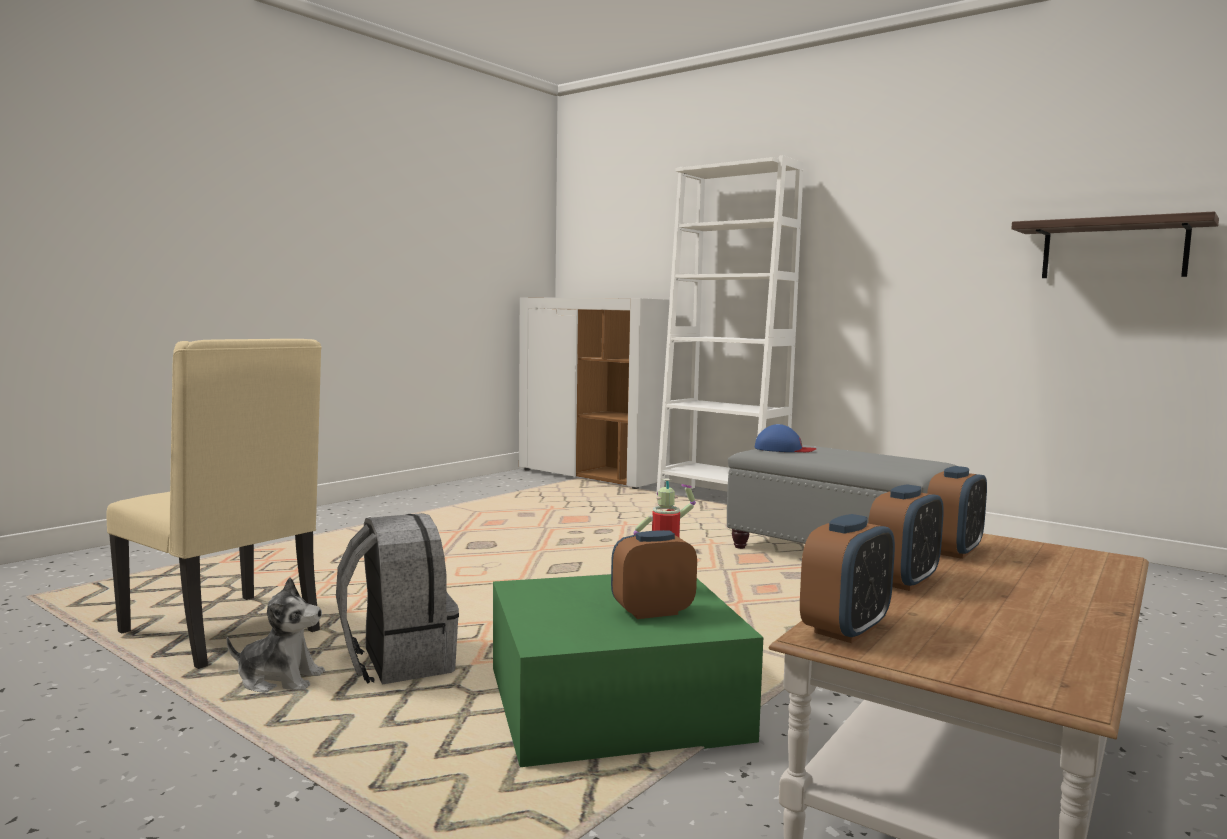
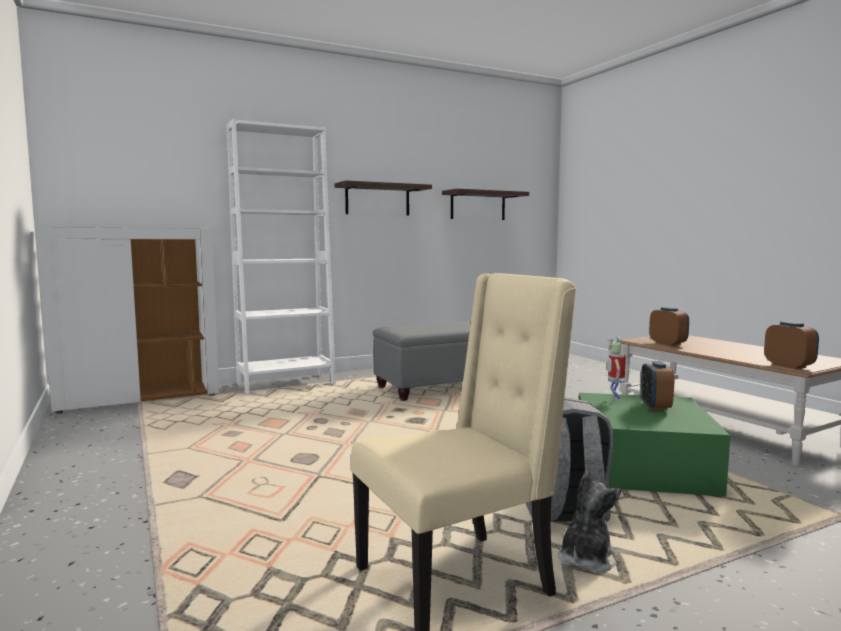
camera: 65 degrees left, 0 degrees up
(783, 449) = (405, 329): blue cap -> none
(897, 251) = (377, 200): none -> shelf
(903, 581) = (718, 353): alarm clock -> none

